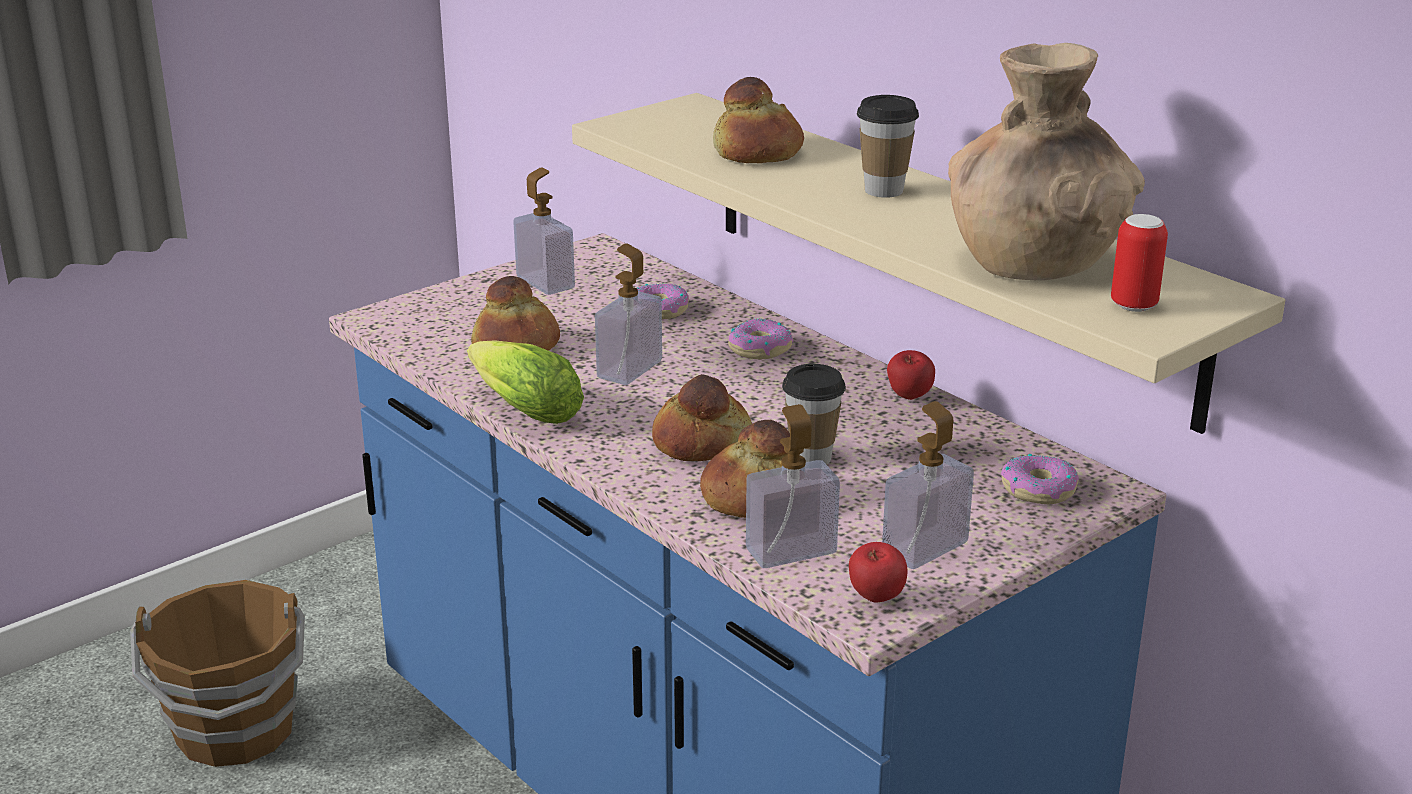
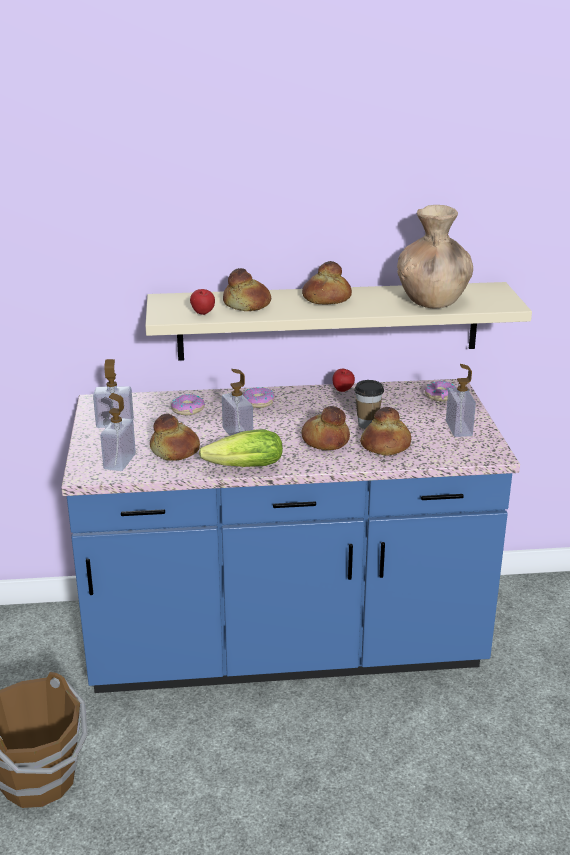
camera: 55 degrees left, 0 degrees up
(791, 551) = (433, 452): soap dispenser -> soap dispenser (119, 461)
(875, 600) = (485, 449): apple -> apple (203, 314)
(883, 190) = (326, 299): cup -> bread
(1133, 305) = (487, 300): can -> none

